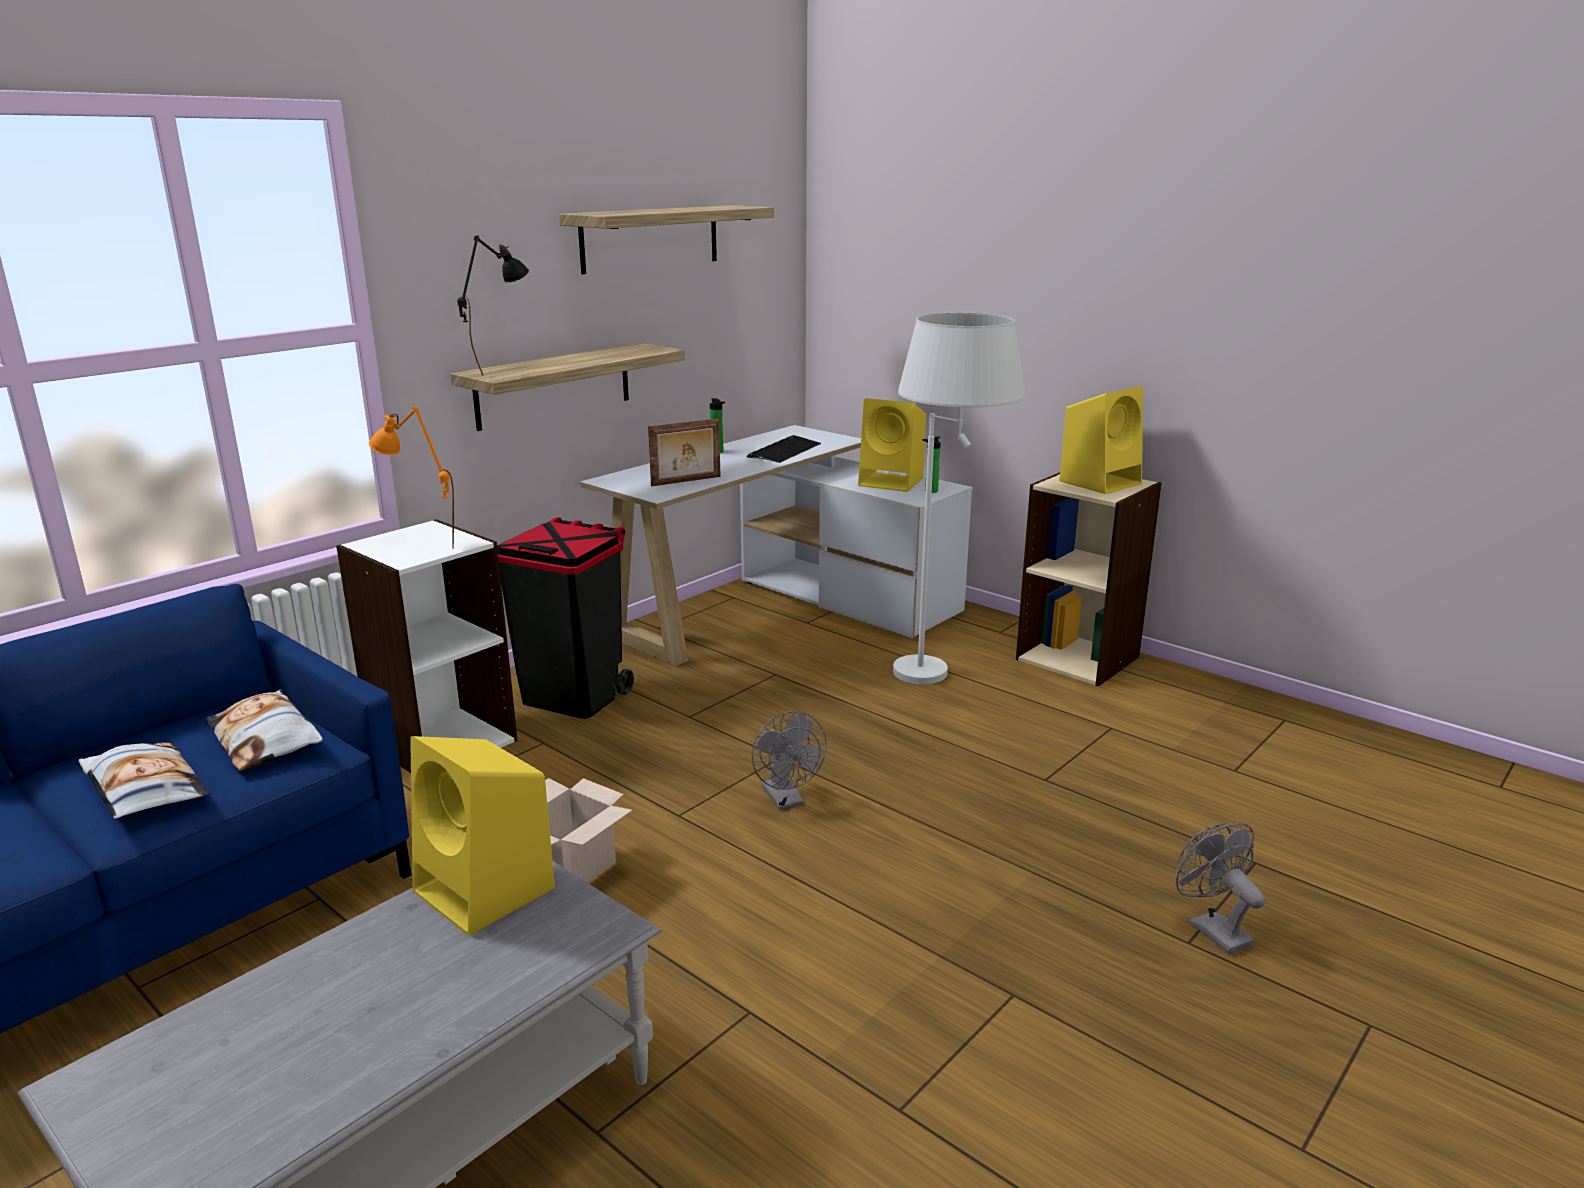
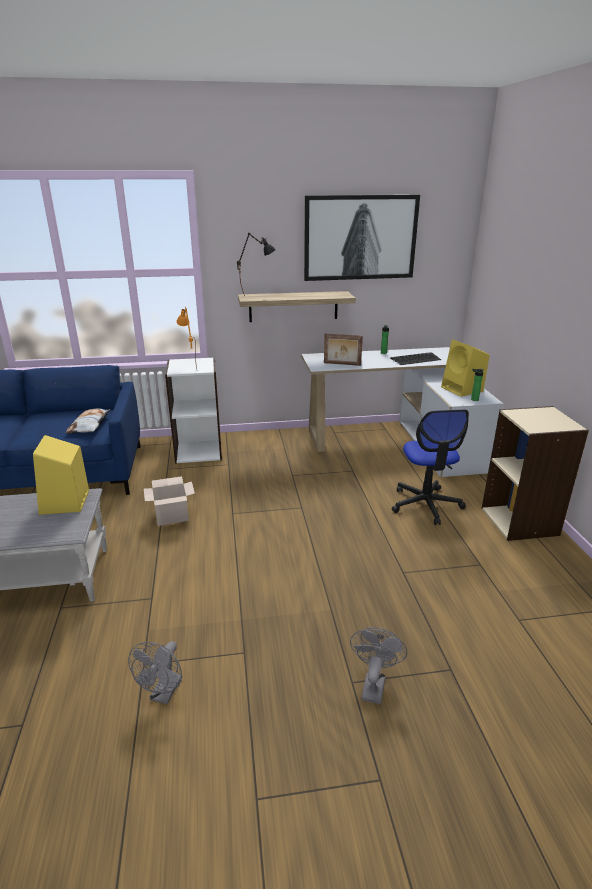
camera: 40 degrees right, 5 degrees up
(144, 789) = (42, 429): pillow -> none
(573, 696) = (263, 450): black trash can -> none
(650, 238) = (360, 238): shelf -> picture
(786, 800) = (278, 526): grey fan -> grey fan (164, 694)
(944, 681) = (426, 504): white floor lamp -> office chair
(1101, 482) = (546, 419): yellow speaker -> none

